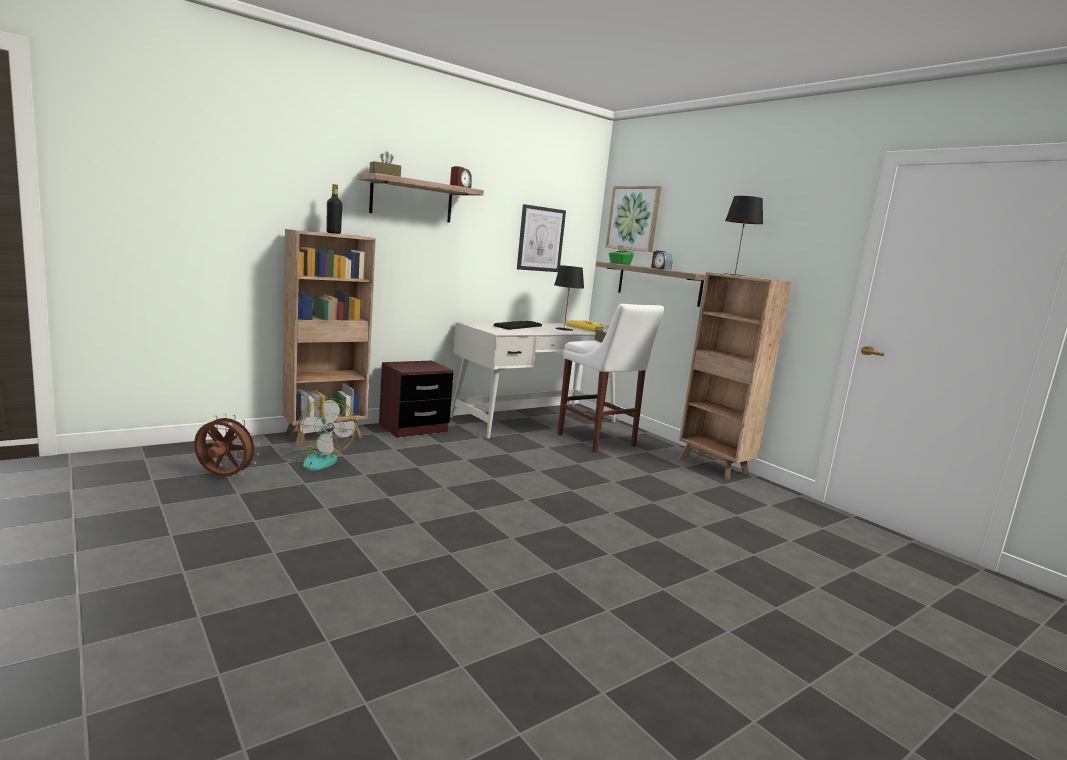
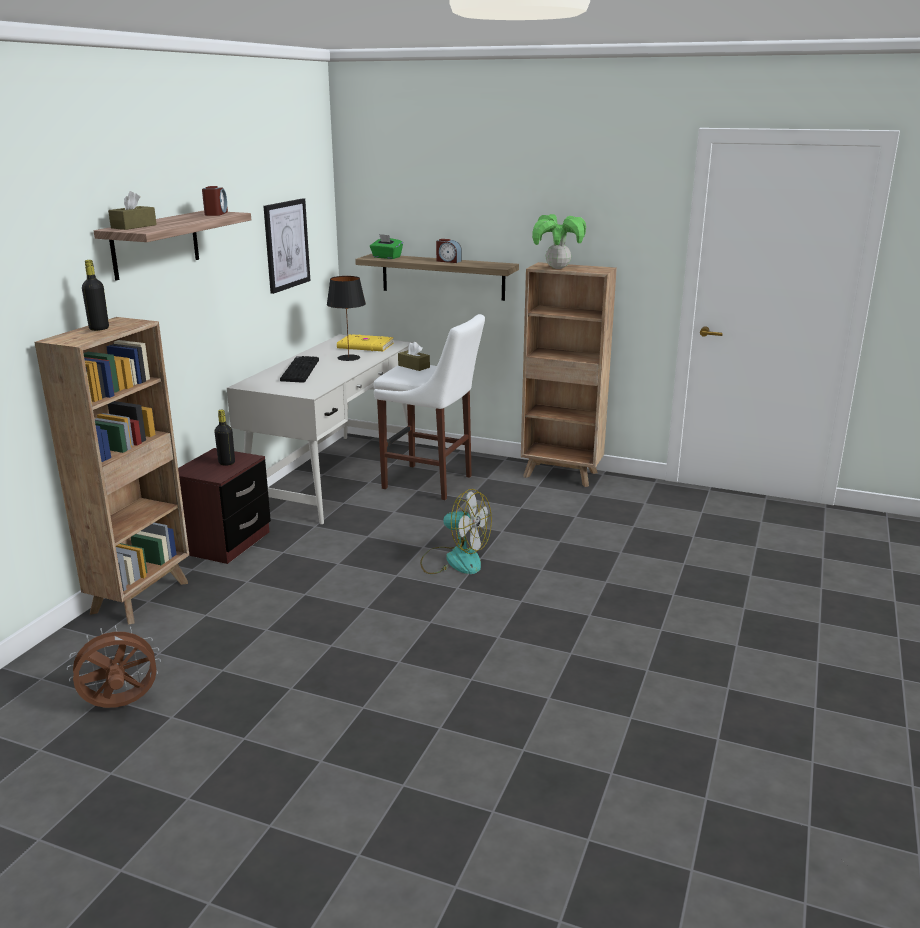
camera: 30 degrees left, 10 degrees up
(317, 459) = (186, 633): fan -> fan (454, 560)
(424, 366) = (226, 463): none -> black bottle
(633, 218) = (389, 195): picture -> none
(734, 274) = (557, 268): black table lamp -> potted plant

